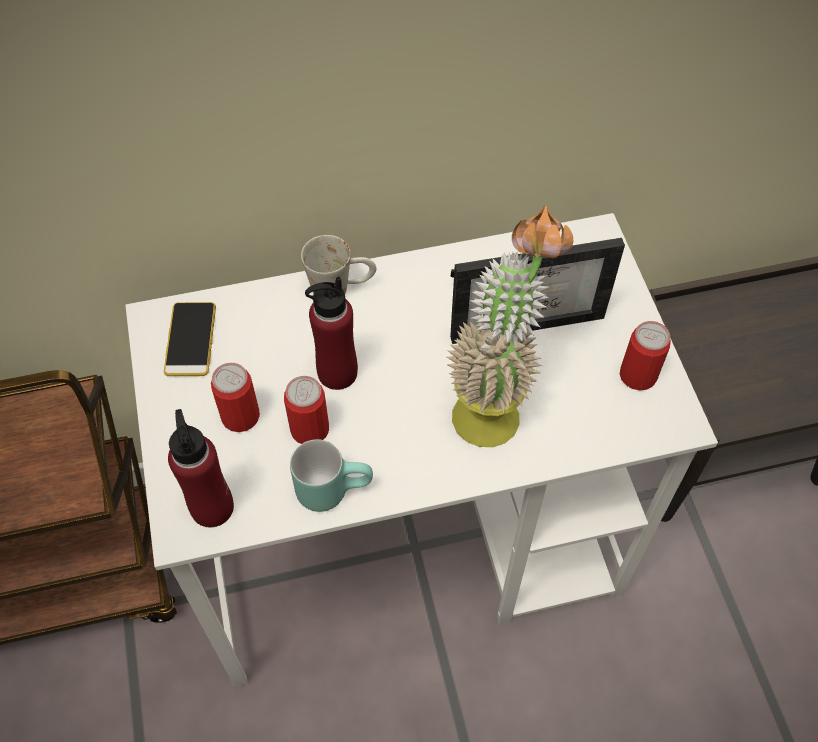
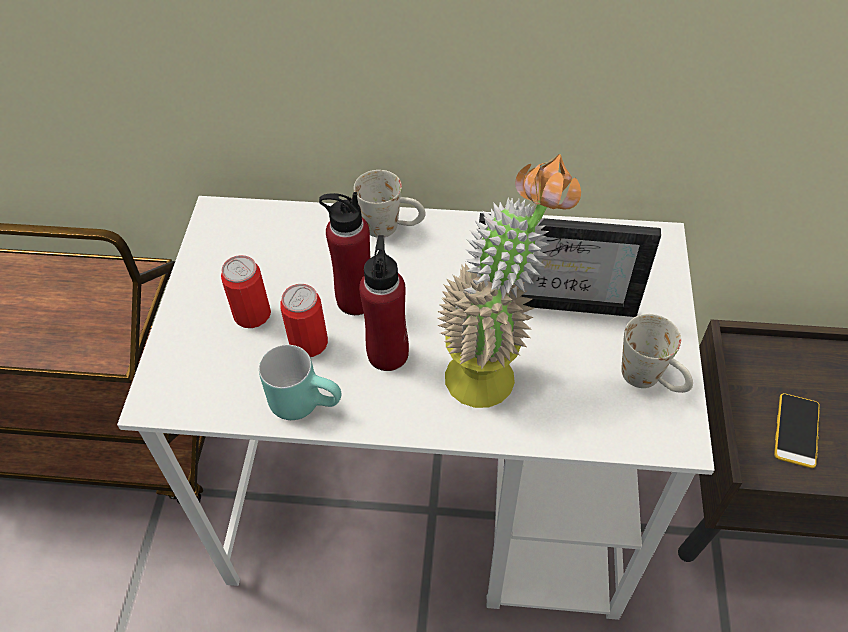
camera: 20 degrees right, 5 degrees down
(190, 339) = (239, 238): phone -> phone (796, 430)
(212, 507) = (191, 387): red bottle -> red bottle (388, 353)
(638, 375) = (651, 380): can -> white mug

